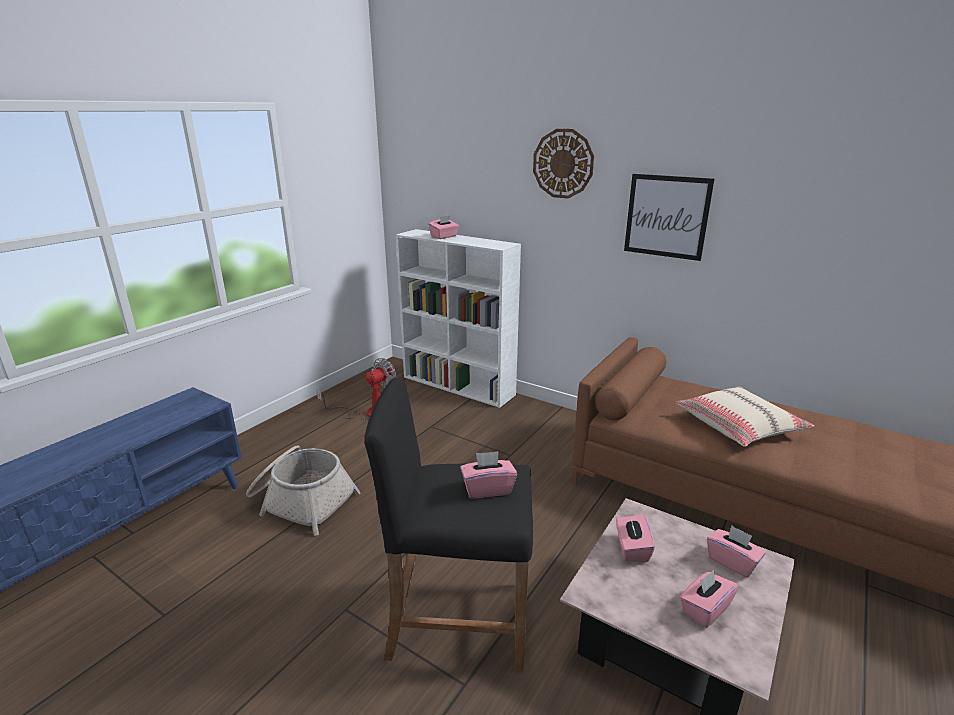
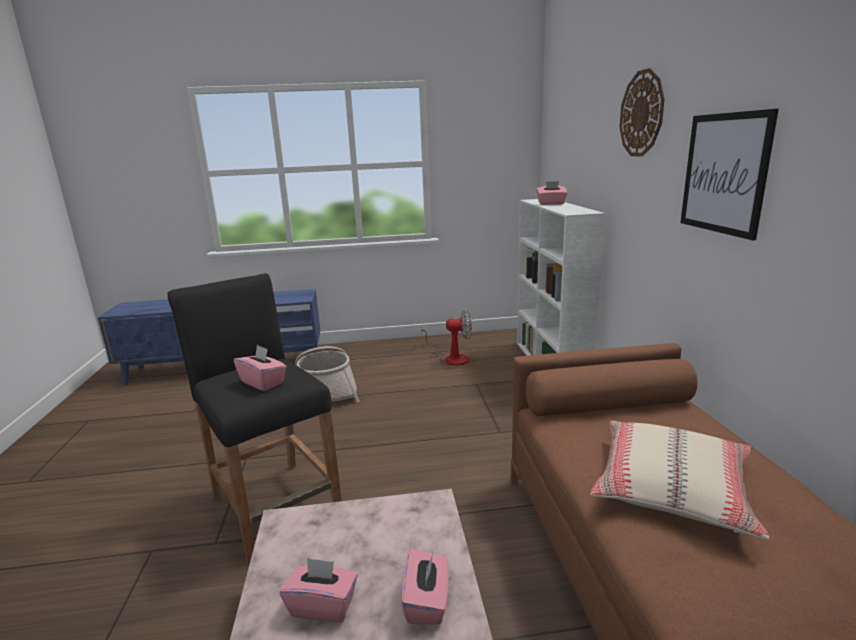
camera: 50 degrees right, 5 degrees down
(631, 548) = (372, 522): pink tissue box -> none

